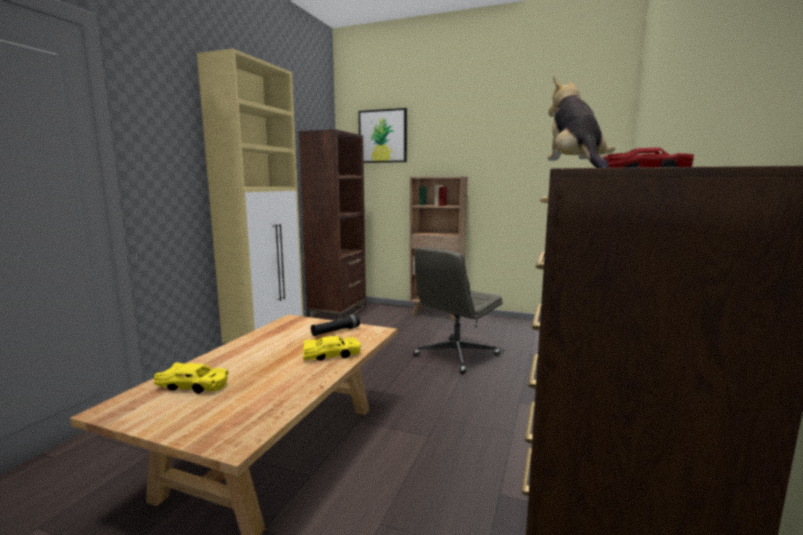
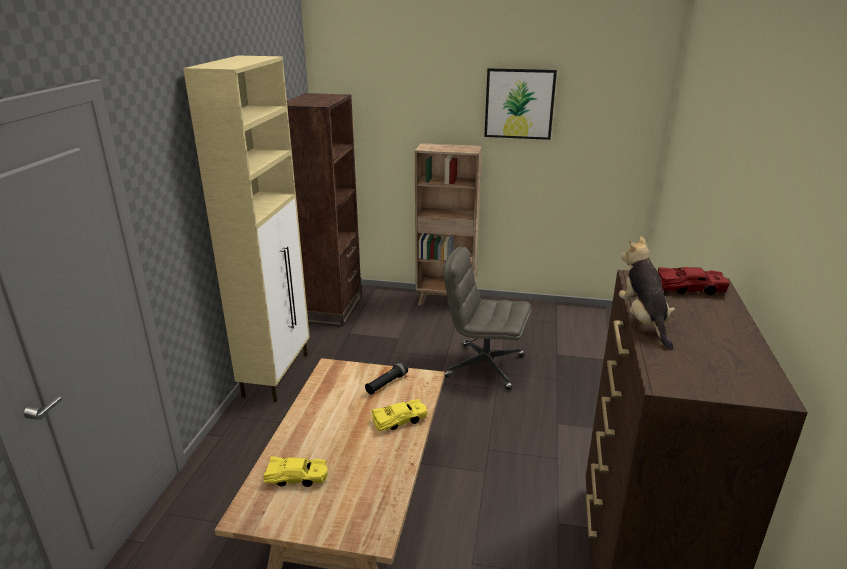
camera: 10 degrees left, 15 degrees up
(383, 136) = (373, 89): picture -> picture (519, 104)
(456, 356) = (483, 366): grey office chair -> grey office chair turned 75 degrees clockwise

